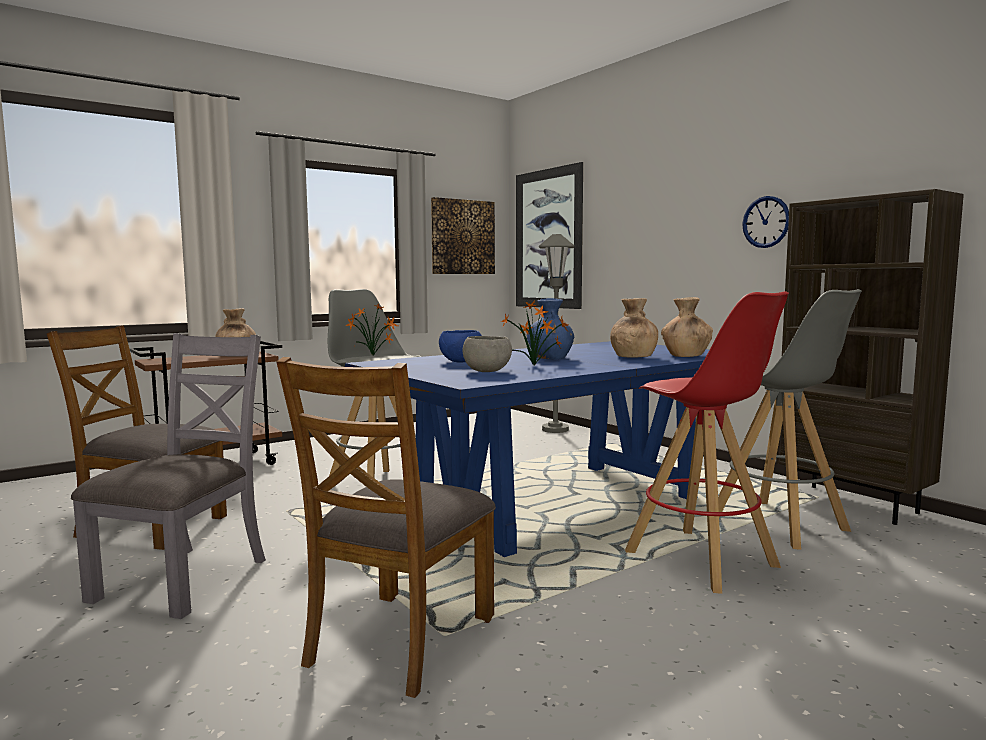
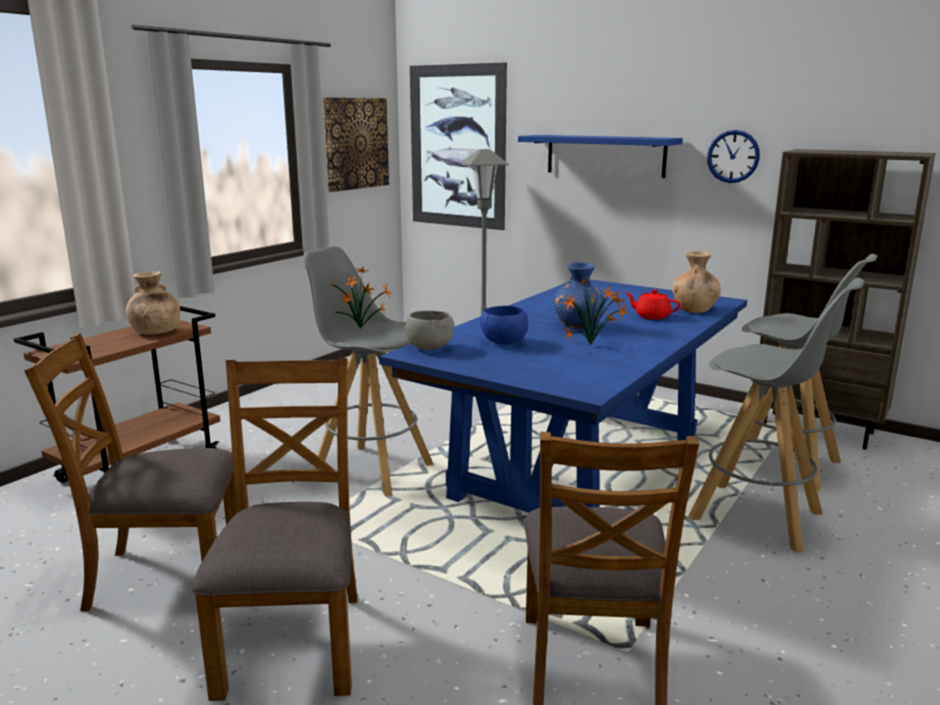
camera: 20 degrees left, 10 degrees up
(184, 579) = (293, 642): grey chair -> brown chair
(487, 371) = (565, 363): grey bowl -> grey bowl (429, 347)
(633, 357) = (651, 316): brown vase -> red teapot
(658, 233) = (605, 155): none -> blue shelf
(702, 560) = (757, 517): red stool -> grey stool

